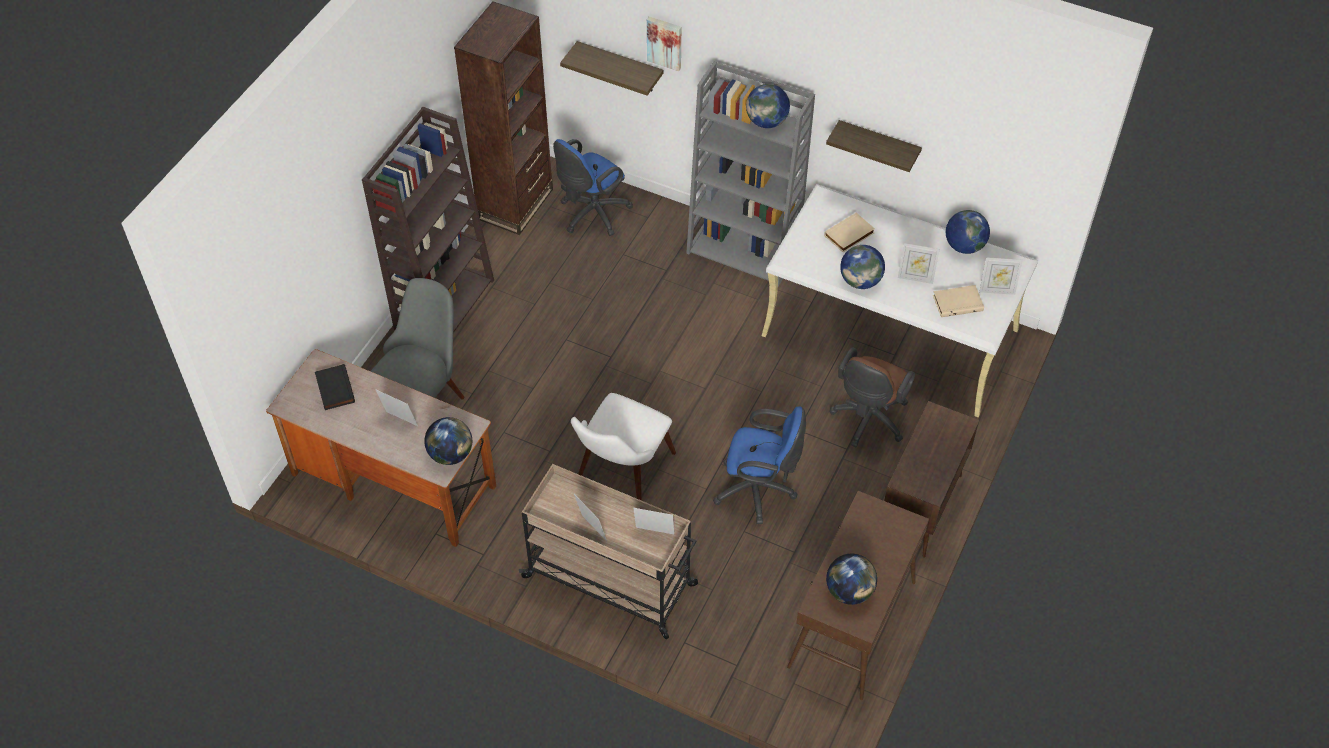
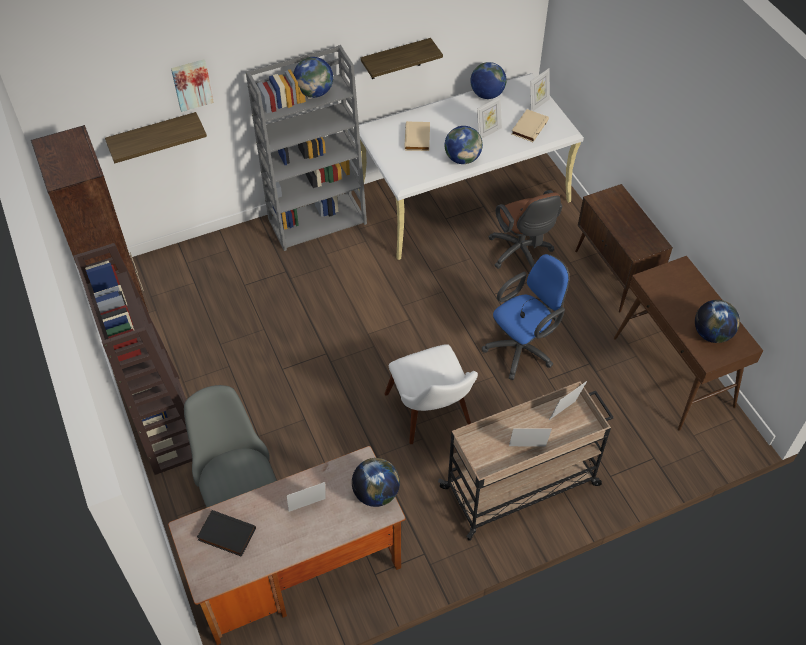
camera: 50 degrees left, 0 degrees up
(591, 214) = (187, 278): blue office chair -> none

